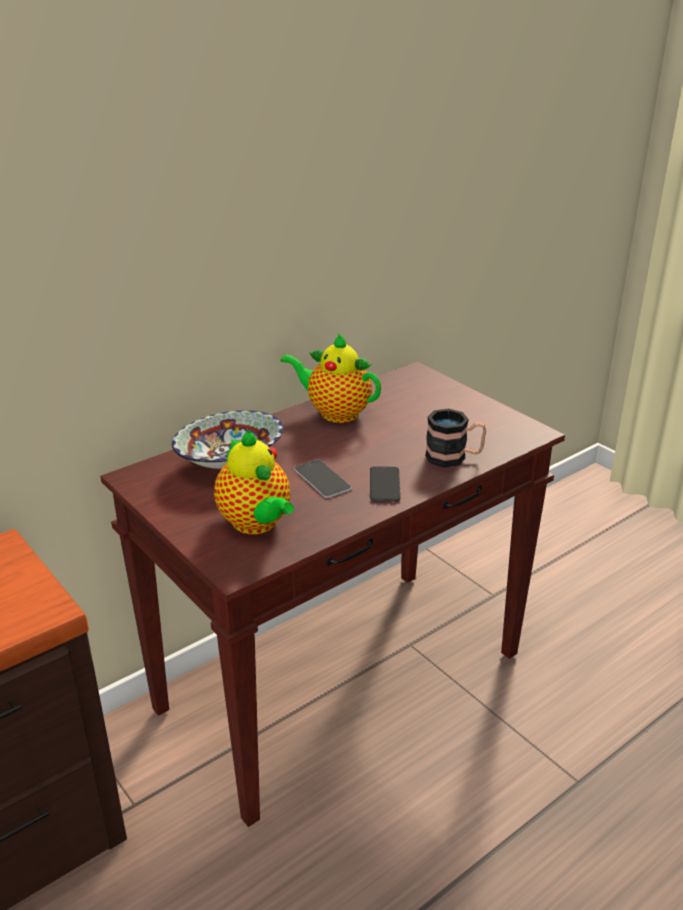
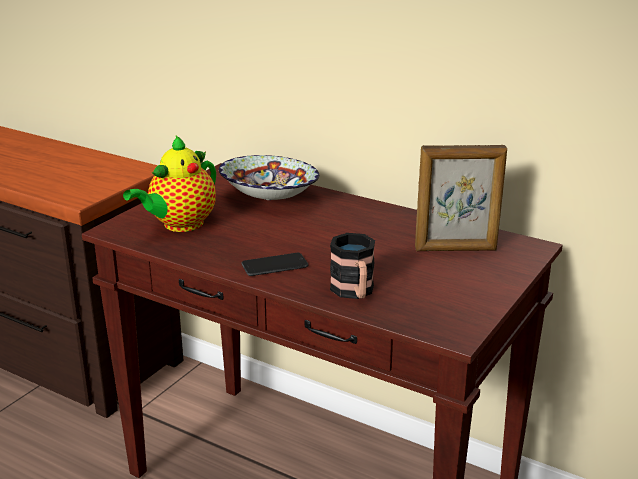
camera: 70 degrees right, 5 degrees down
(322, 479) = (267, 237): phone -> none
(335, 413) = (395, 222): teapot -> none
(403, 400) = (456, 249): none -> picture frame

